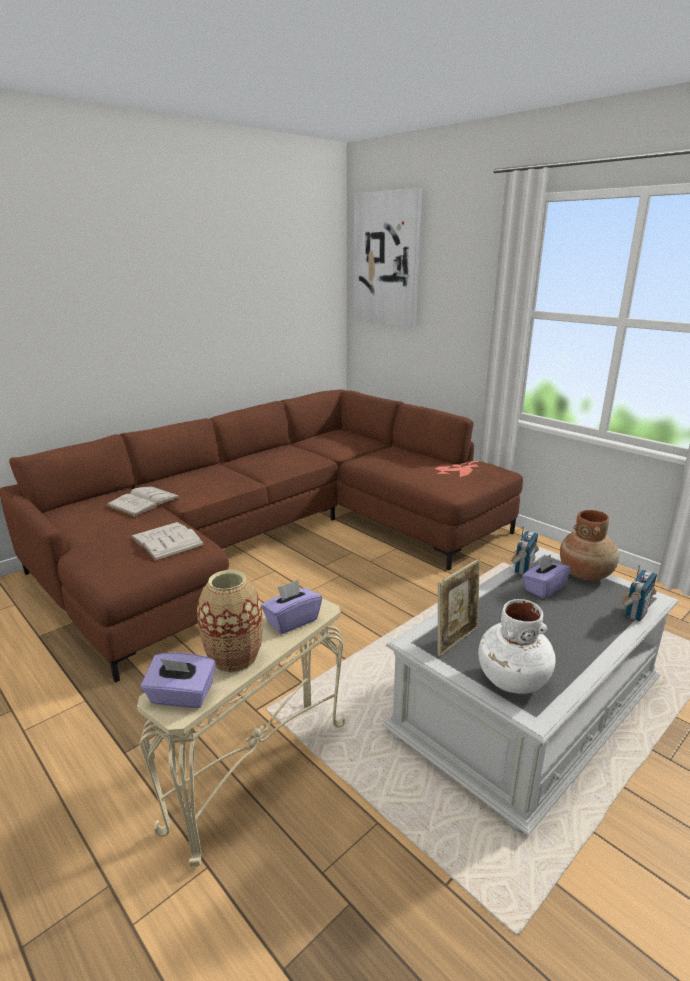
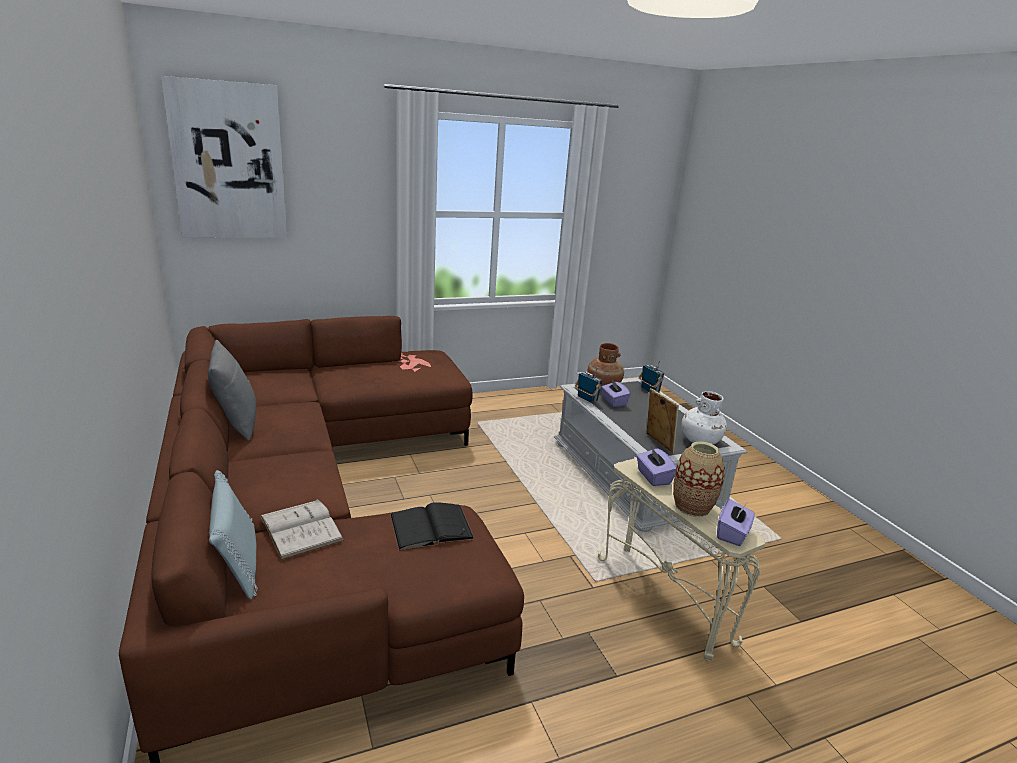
camera: 70 degrees left, 0 degrees up
(104, 497) = (237, 562): none -> blue pillow
(167, 541) = (431, 527): white book -> black book
(267, 451) = (236, 424): none -> grey pillow

